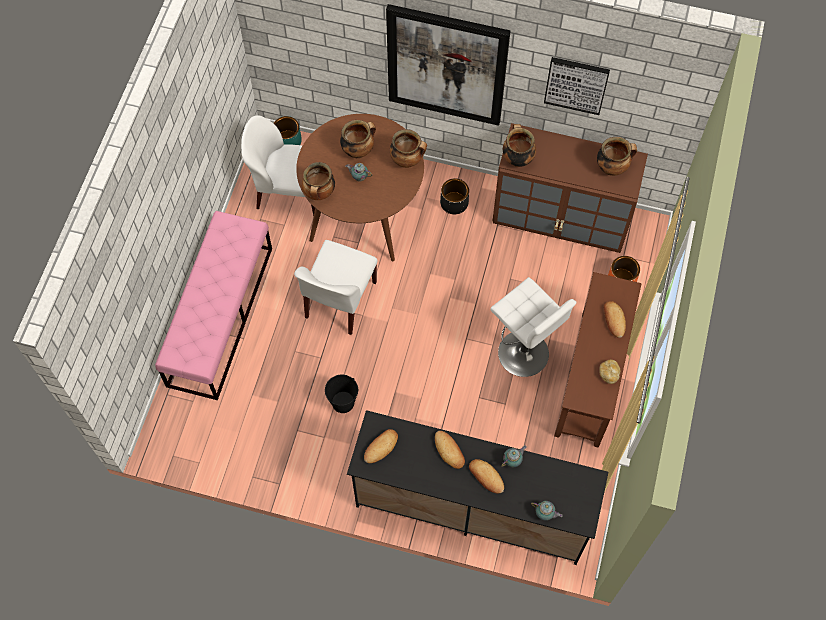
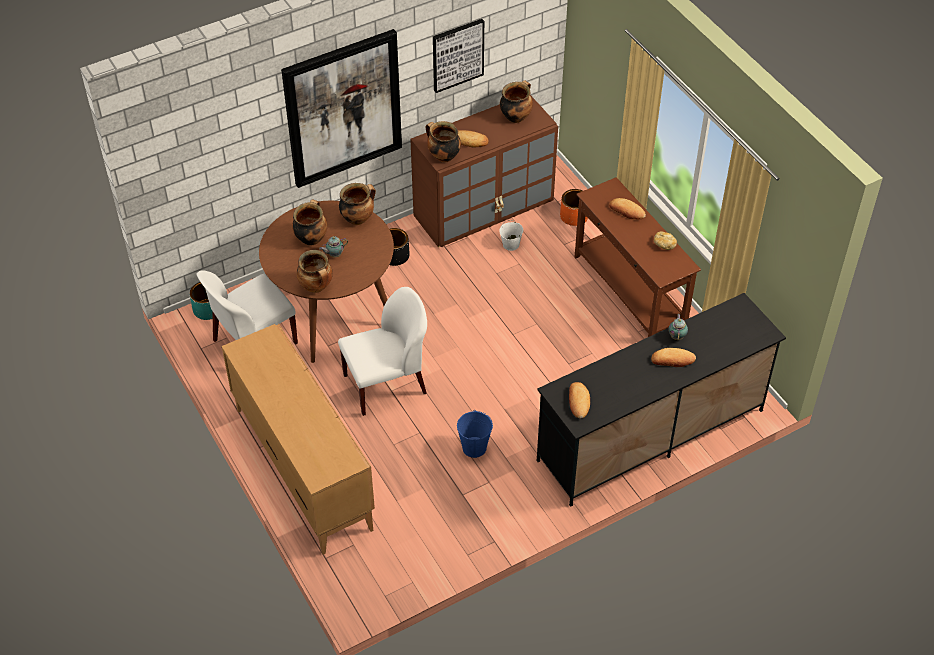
camera: 45 degrees left, 15 degrees down
(220, 315) = (302, 468): pink bench -> brown dresser
(339, 301) = (387, 384): white chair -> white chair turned 90 degrees counterclockwise
(343, 402) = (474, 447): black bucket -> blue bucket
(449, 450) = (627, 365): bread -> bread (469, 141)
(523, 354) = (565, 312): white stool -> none
(545, 514) = (738, 350): teapot -> none
(547, 264) = (511, 244): none -> white bucket

